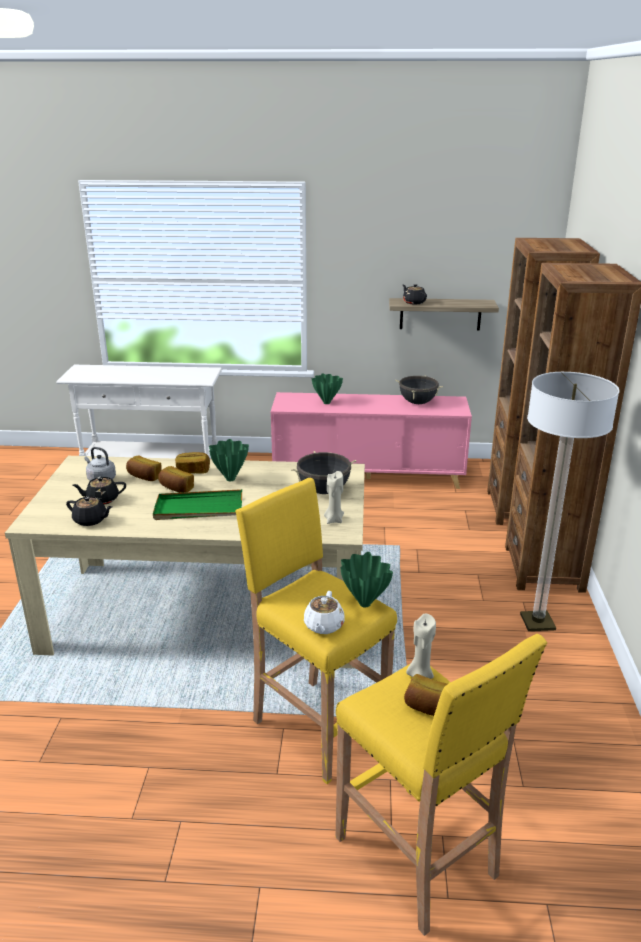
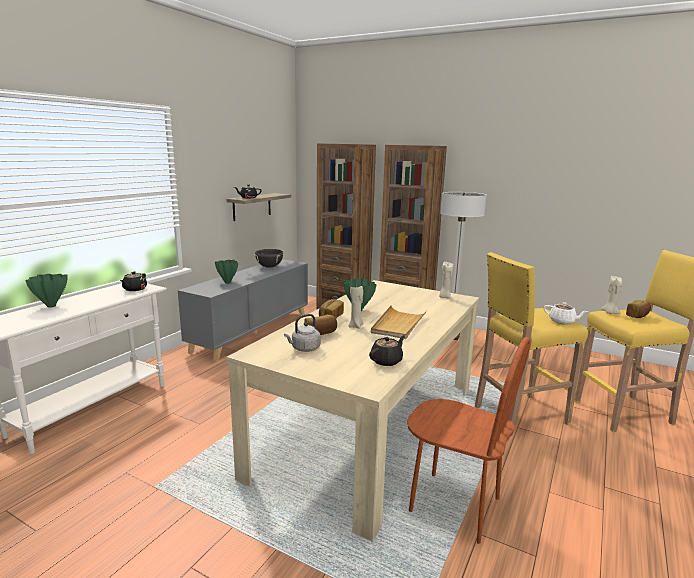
camera: 65 degrees left, 10 degrees down
(97, 695) = (454, 505): none -> brown chair
(102, 499) = (349, 352): black teapot -> black teapot (134, 289)
(176, 488) = (356, 326): bread -> beige candle
(198, 508) = (398, 324): green tray -> beige tray
(323, 491) = (402, 293): black cooking pot -> none
(363, 603) = (540, 310): green vase -> green vase (50, 306)
(368, 475) = (252, 332): pink cabinet -> grey cabinet

